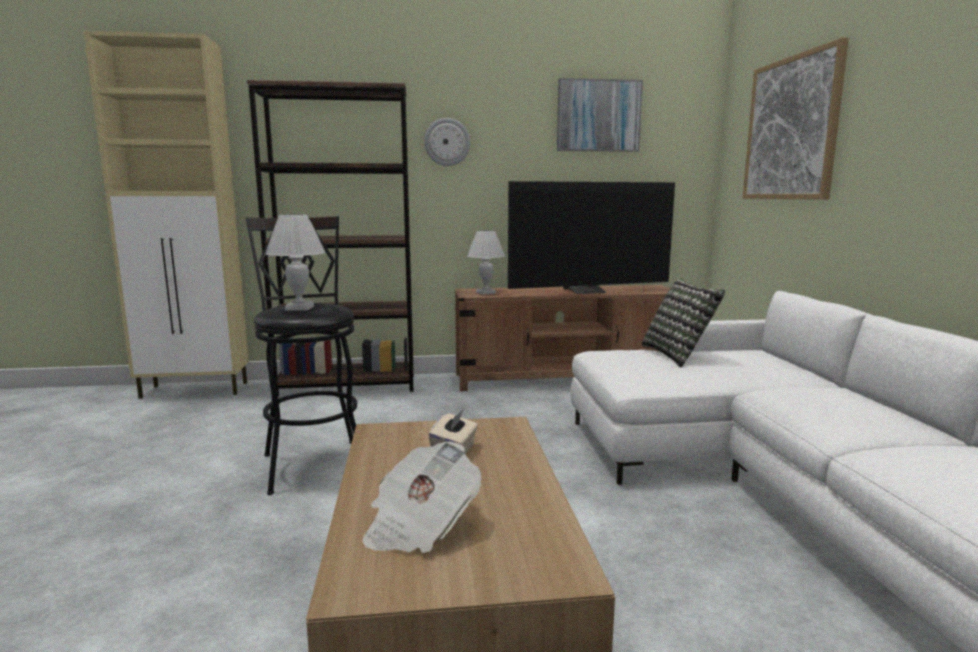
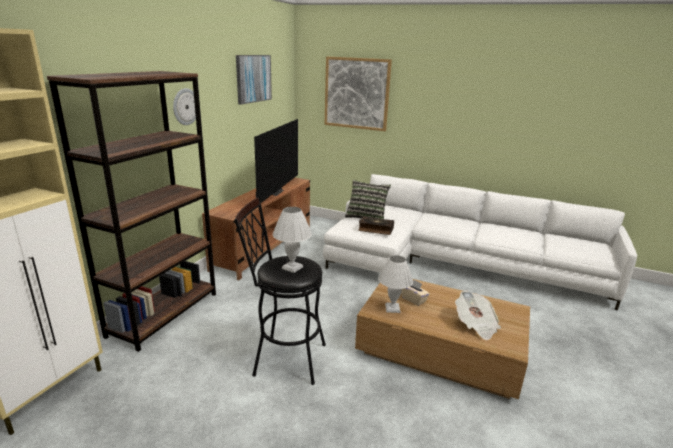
camera: 60 degrees left, 10 degrees up
(486, 293) = (234, 211): white table lamp -> white table lamp (393, 308)
(640, 367) = (375, 229): none -> book

